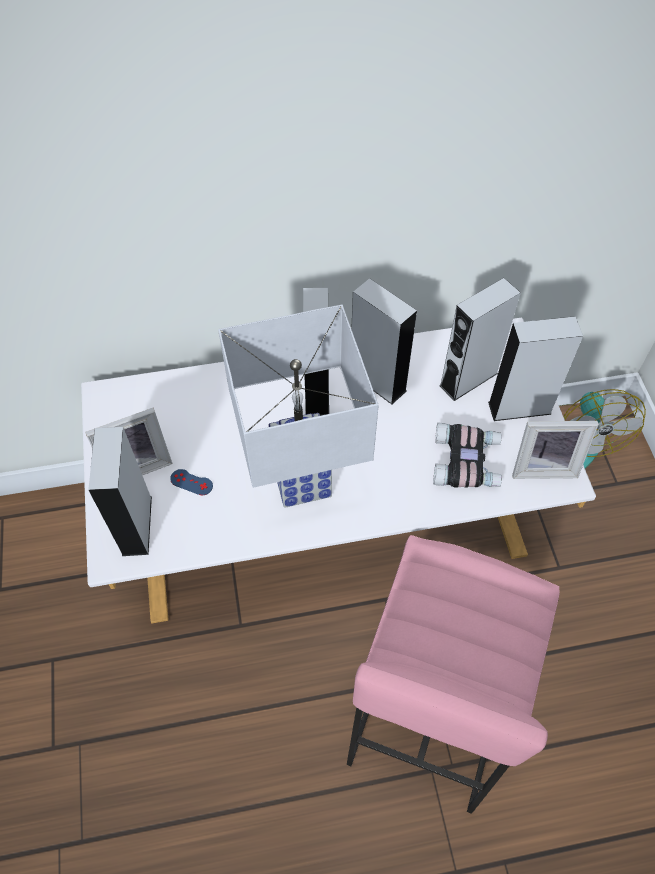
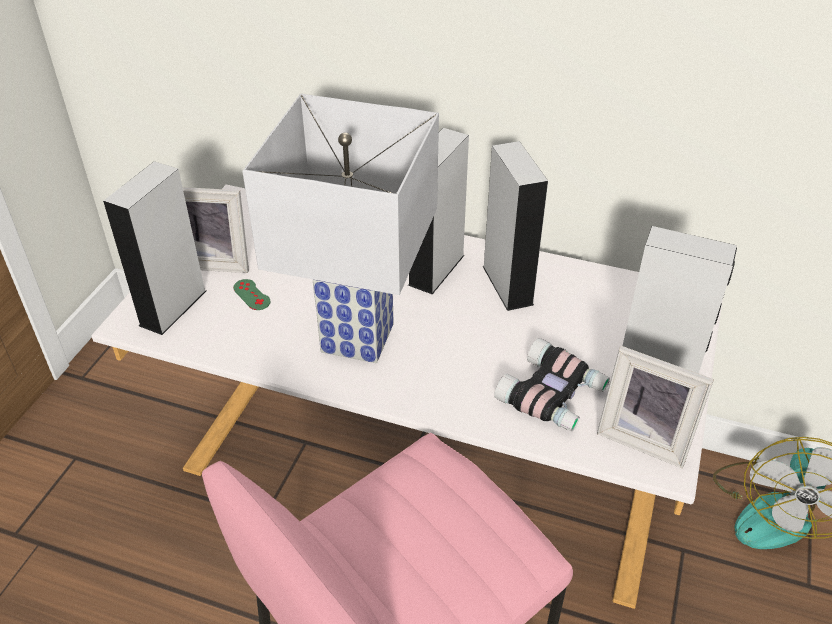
camera: 30 degrees right, 15 degrees down
(191, 482) = (251, 295): blue game controller -> green game controller
(468, 379) = (613, 321): grey speaker -> none

